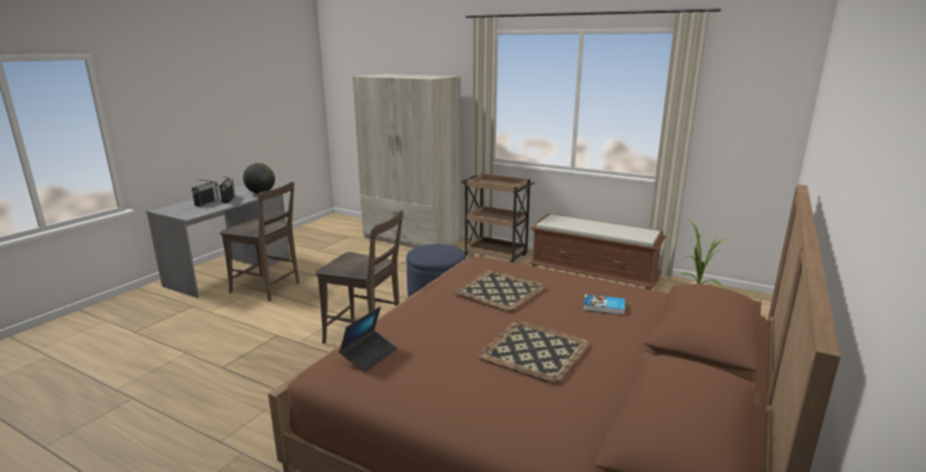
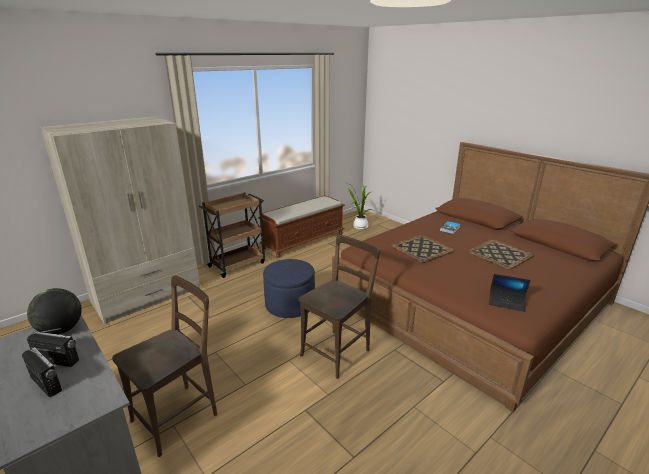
camera: 70 degrees left, 5 degrees up
(369, 355) = (506, 302): laptop -> laptop turned 150 degrees clockwise

